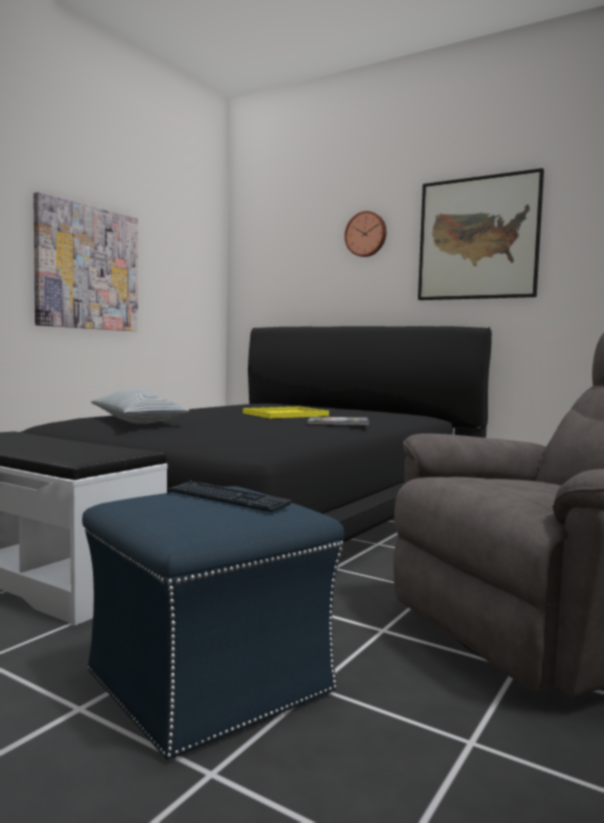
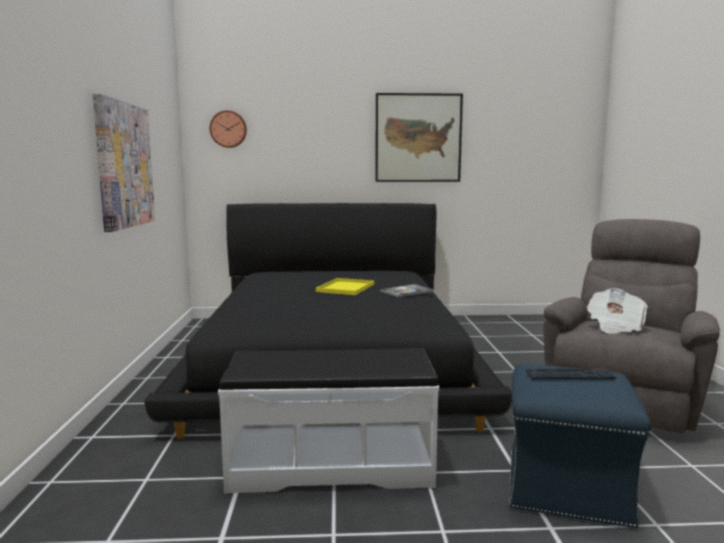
camera: 35 degrees left, 5 degrees up
(137, 421) = (286, 317): pillow -> none
(366, 234) = (327, 127): wall clock -> wall clock (228, 129)
(506, 479) = (615, 326): none -> newspaper

